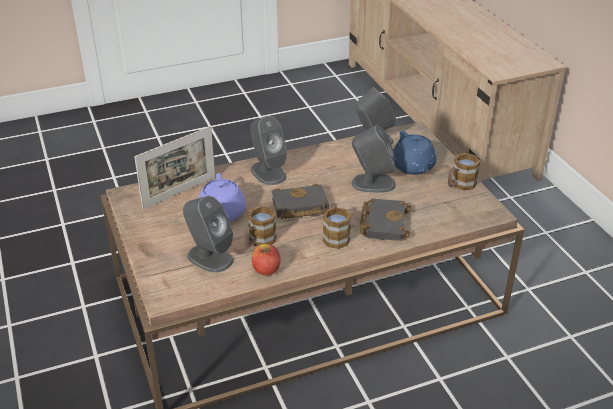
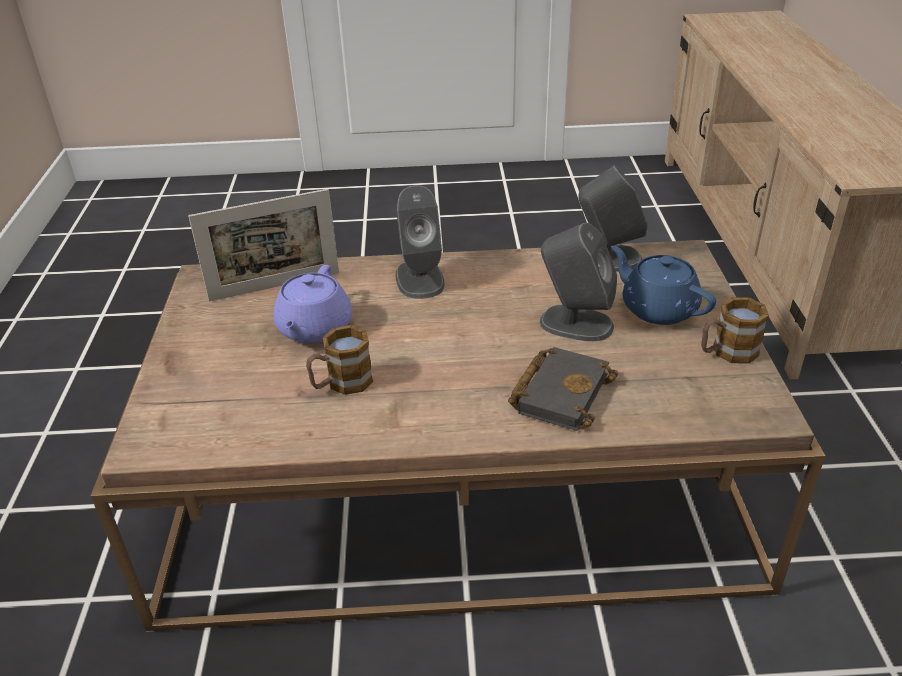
camera: 20 degrees right, 0 degrees up
(209, 257) = (252, 394): grey speaker -> none
(266, 269) = (324, 433): apple -> none
(299, 207) = (435, 340): black book -> none
(335, 236) = (468, 399): mug -> none
(413, 167) = (657, 308): blue teapot -> blue teapot turned 135 degrees clockwise

